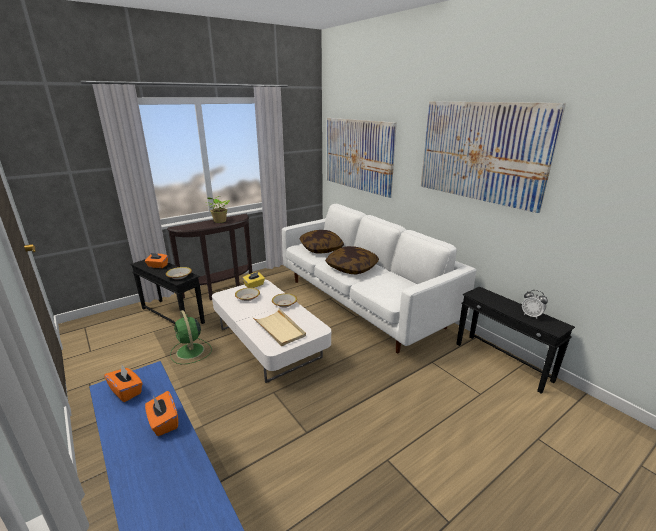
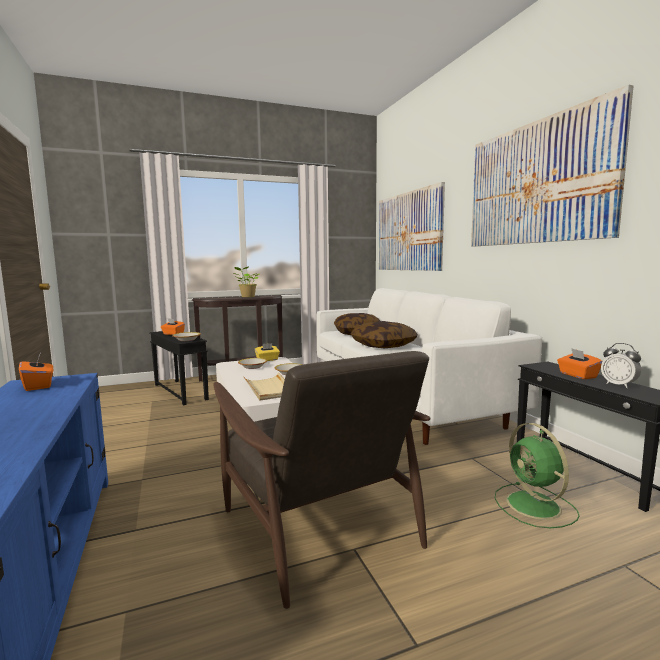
camera: 15 degrees right, 15 degrees down
(163, 422) = (45, 406): orange tissue box -> orange tissue box (577, 375)
(190, 352) = (177, 419): green fan -> green fan (535, 506)
(354, 442) = (317, 522): none -> brown armchair

